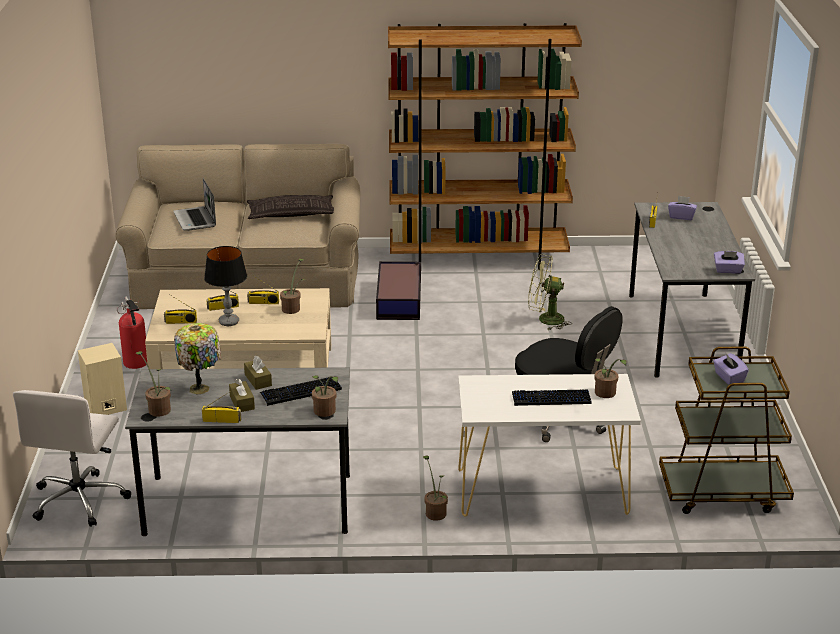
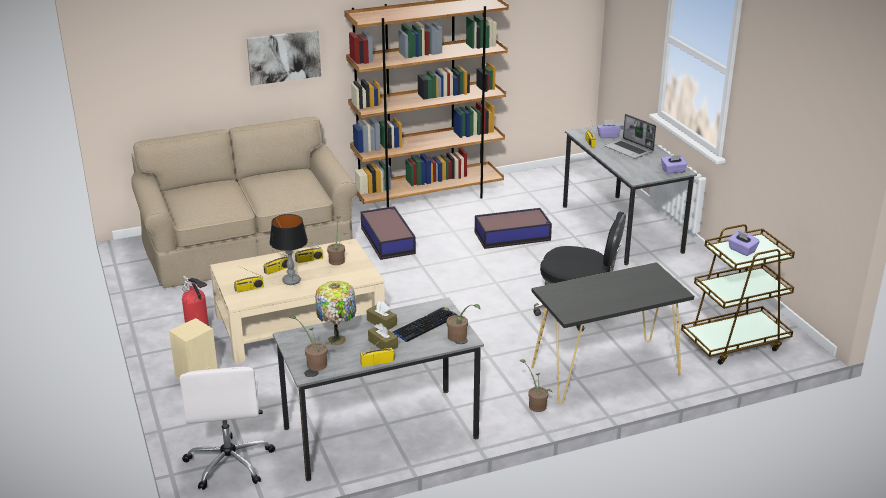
camera: 20 degrees left, 0 degrees up
(195, 220) = (207, 200): laptop -> laptop (629, 150)
(291, 214) = (287, 182): pillow -> none
(316, 71) = (284, 56): none -> picture
(541, 492) = (605, 371): white console table -> black console table
(545, 320) = (513, 236): green fan -> storage box
(551, 398) = (616, 292): keyboard -> none
(606, 394) = (654, 281): potted plant -> none

